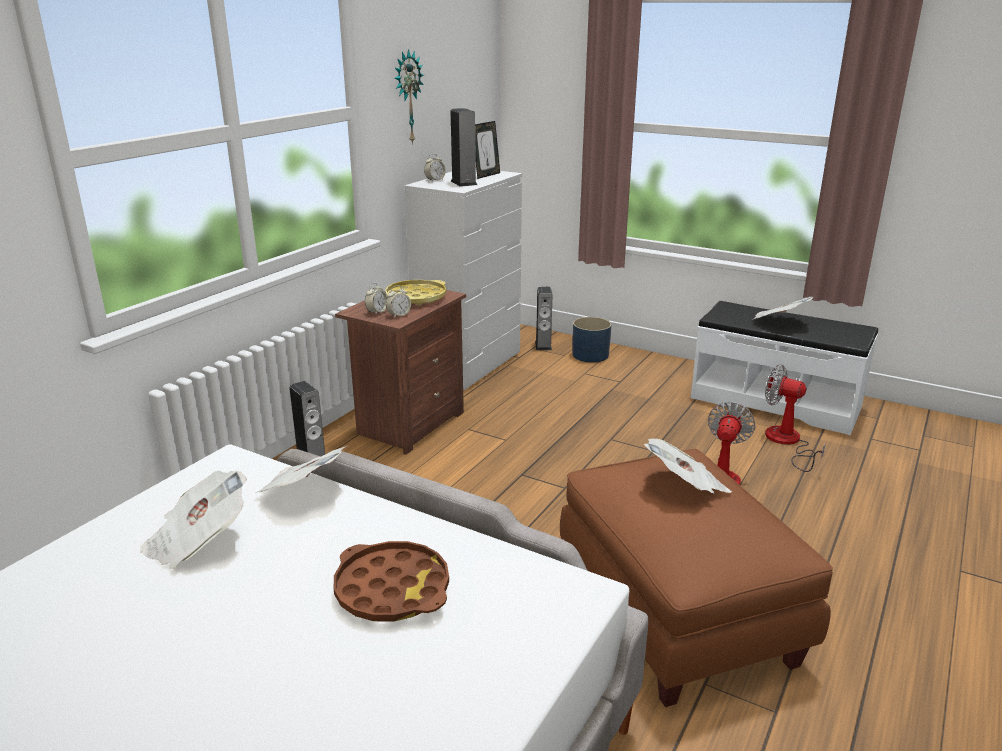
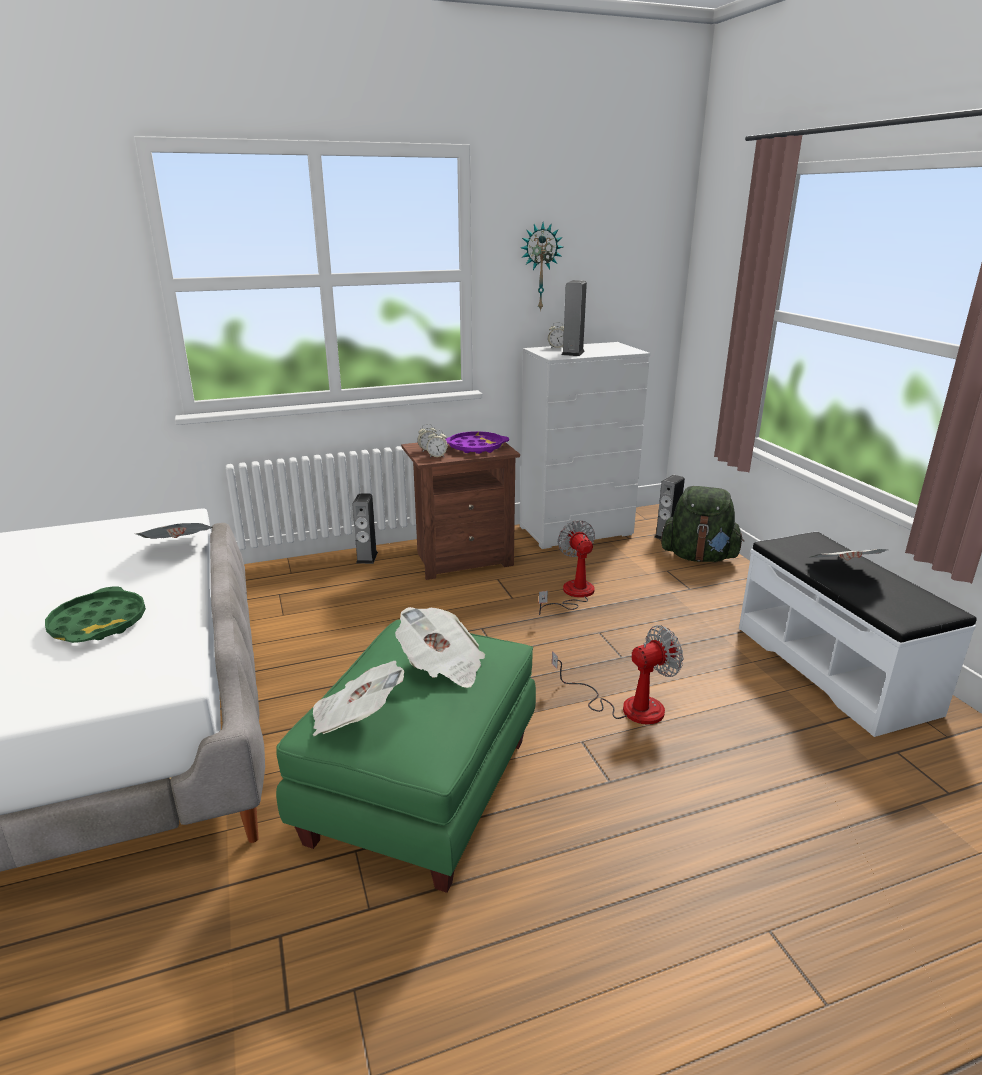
camera: 40 degrees right, 0 degrees up
(198, 541) = (86, 554): newspaper -> newspaper (356, 718)
(392, 589) = (99, 623): brown tray -> green tray
(415, 298) = (476, 447): yellow tray -> purple tray
(486, 175) = (611, 350): picture frame -> none
(590, 355) = (699, 557): blue planter -> green backpack
(678, 615) = (422, 791): brown ottoman -> green ottoman
(787, 442) = (777, 710): fan -> fan (572, 594)

